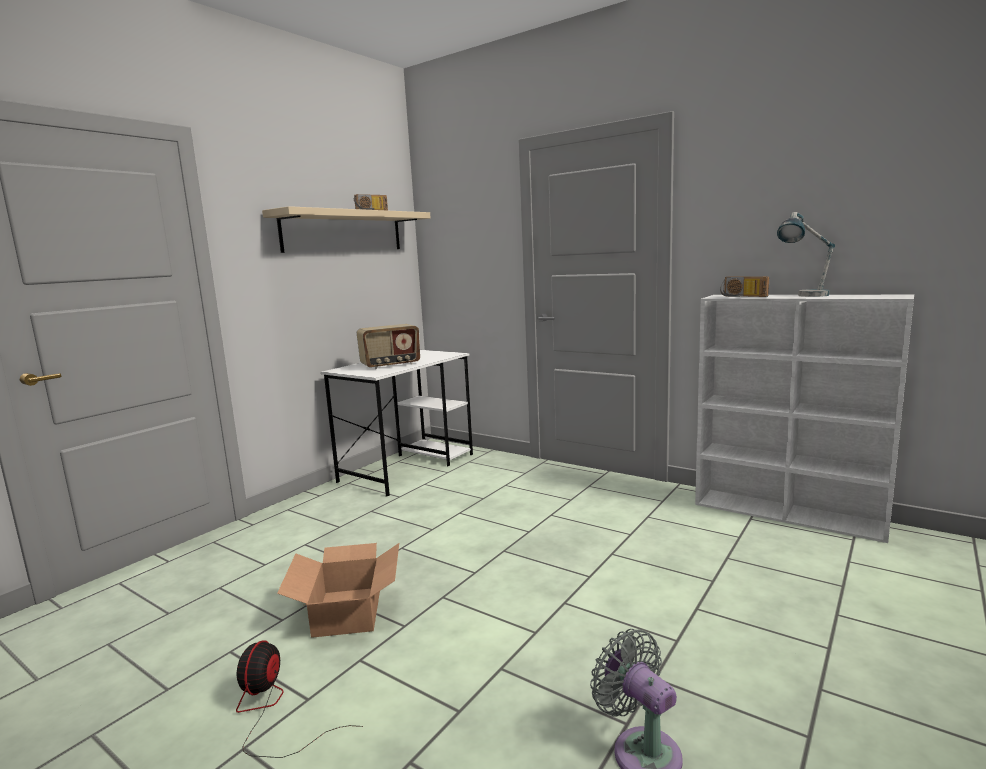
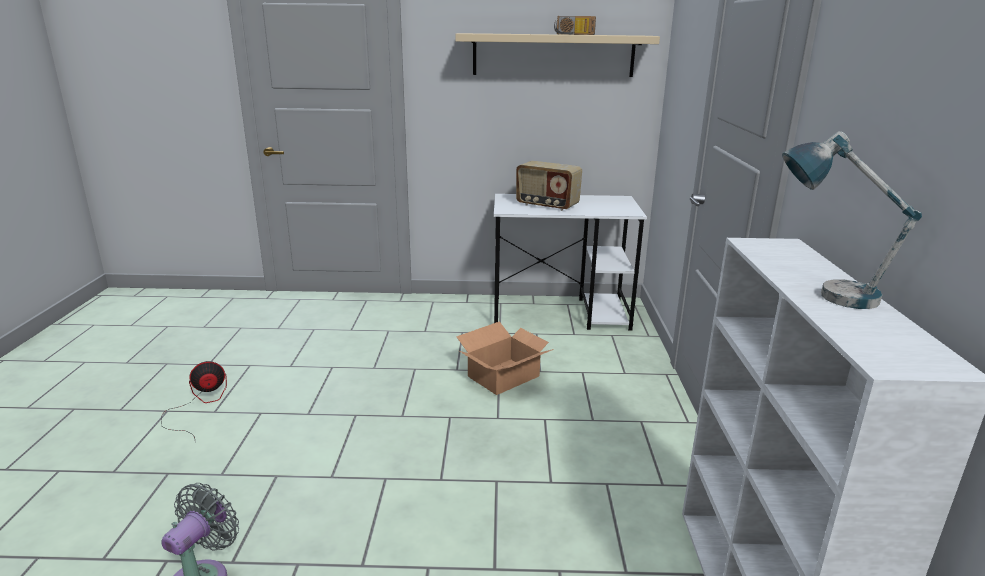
camera: 55 degrees right, 10 degrees up
(349, 610) = (314, 384): cardboard box -> cardboard box (504, 376)
(742, 296) = (776, 256): radio -> none

